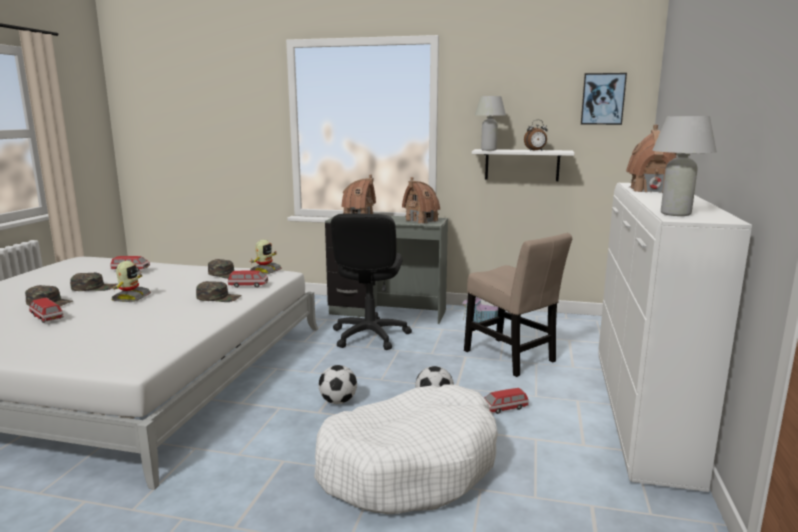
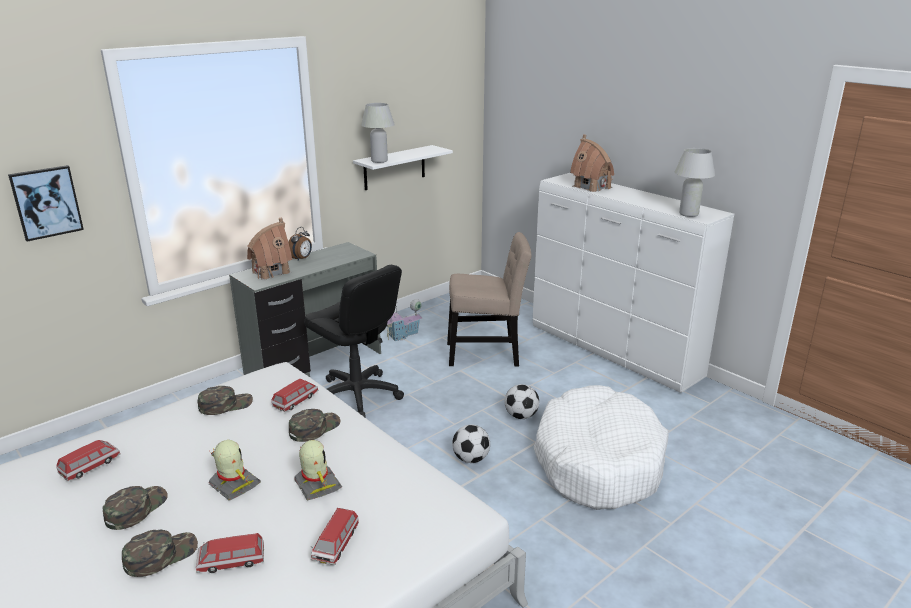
camera: 55 degrees left, 10 degrees up
(265, 271) = (254, 379): toy robot -> toy robot (317, 485)
(421, 221) = (341, 254): toy house -> none
(504, 408) = (558, 392): toy car -> toy car (336, 544)
(535, 150) = (416, 153): alarm clock -> alarm clock (301, 259)
(603, 99) = (450, 92): picture -> picture (46, 202)

